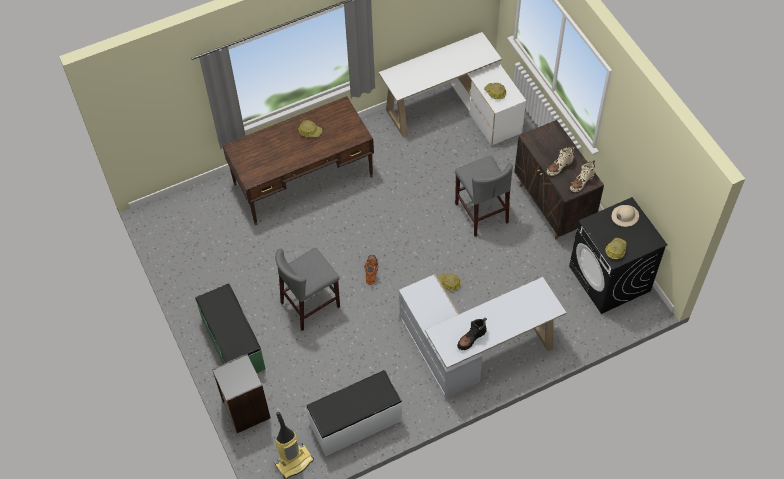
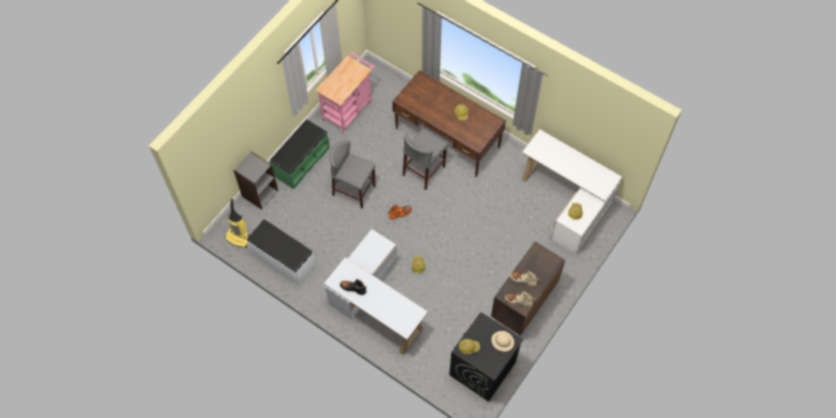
camera: 60 degrees right, 5 degrees up
(194, 260) = (349, 109): none -> pink cart
(481, 213) = (488, 259): grey stool -> grey stool (424, 171)

